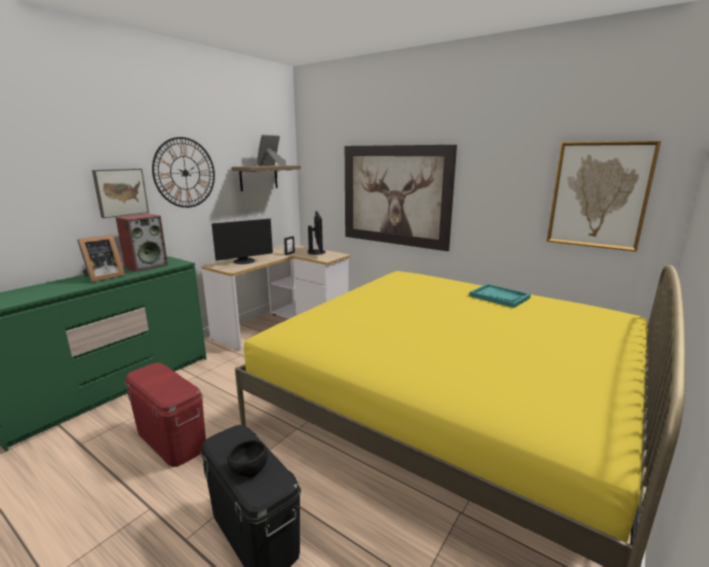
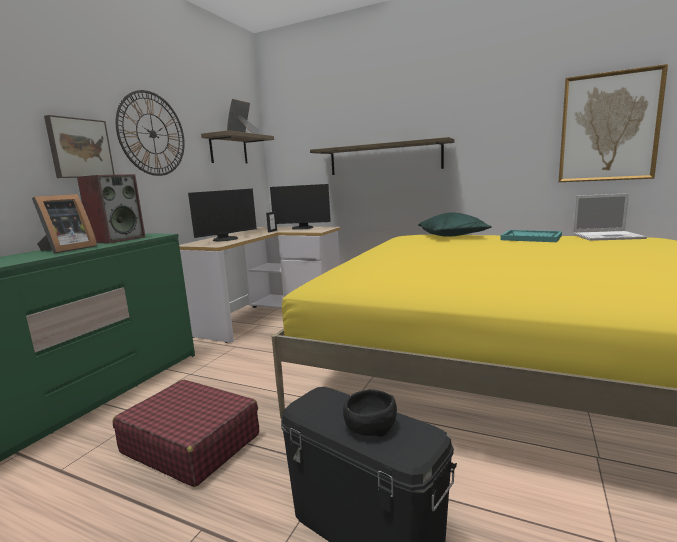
camera: 10 degrees left, 5 degrees down
(171, 439) = (191, 443): red storage box -> red suitcase
(317, 252) = (302, 228): monitor -> monitor turned 120 degrees clockwise
(395, 195) = (384, 158): picture -> shelf
(435, 283) = (453, 236): none -> green pillow
(571, 306) = (608, 236): none -> laptop

